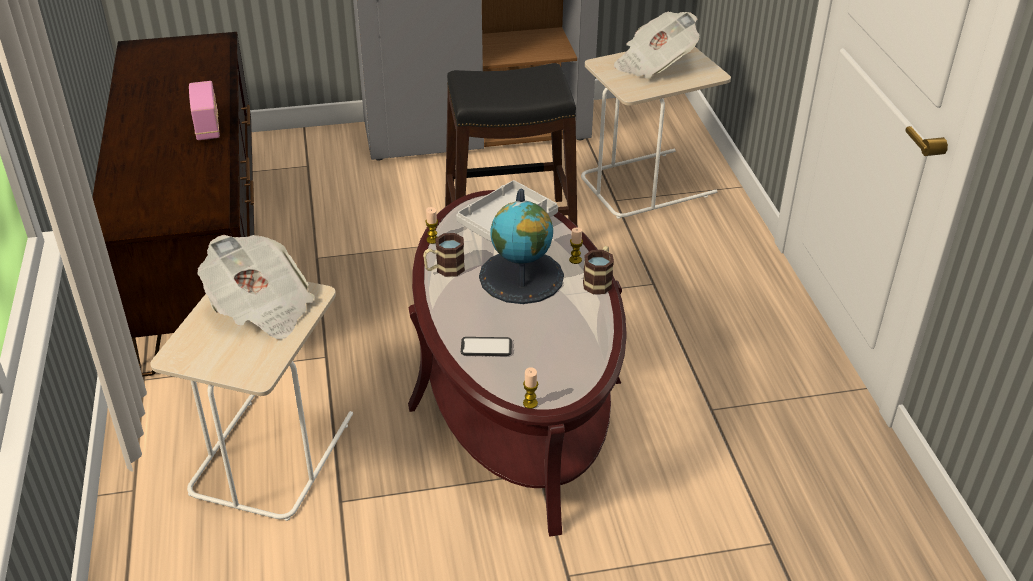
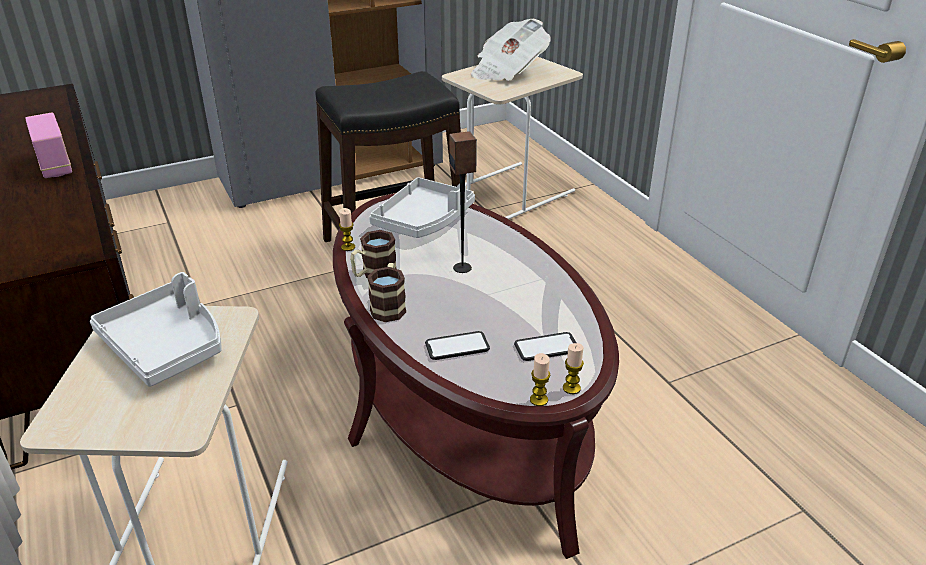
camera: 15 degrees left, 5 degrees down
(261, 308) = (166, 345): newspaper -> grey tray
(521, 276) = (462, 268): globe -> speaker
(558, 361) = (546, 347): none -> phone
(575, 260) = (512, 243): candle -> candle (571, 388)
(599, 281) = (547, 259): mug -> mug (389, 306)

